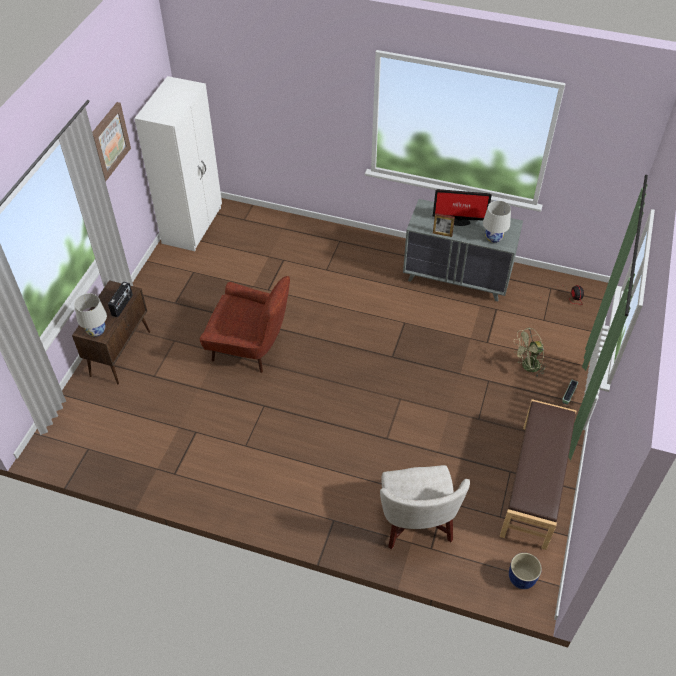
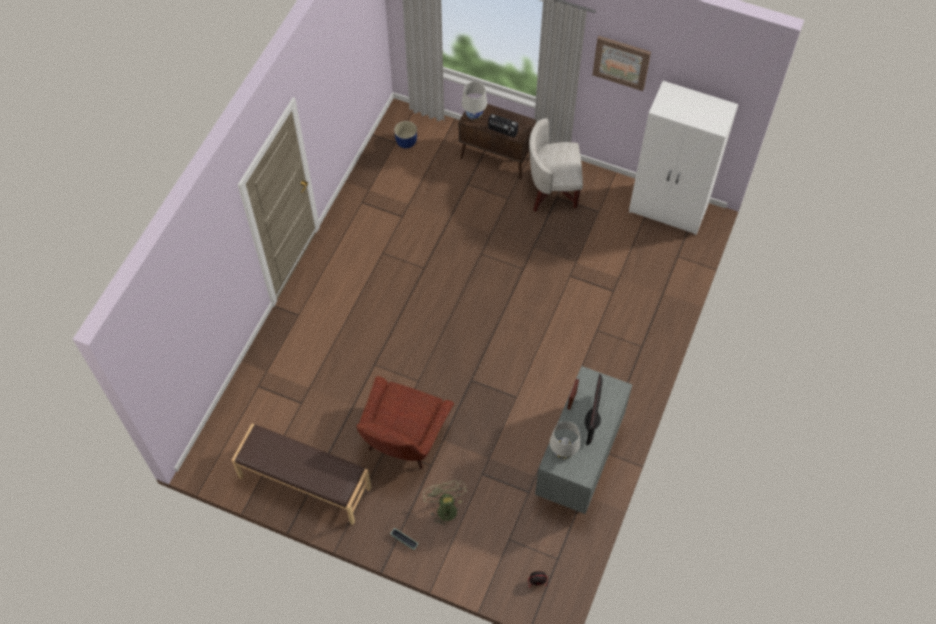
camera: 95 degrees right, 10 degrees up
(250, 347) = (494, 259): red armchair -> red armchair (403, 440)
(416, 522) = (285, 377): white armchair -> white armchair (552, 190)
(522, 578) = (217, 452): blue planter -> blue planter (406, 142)

